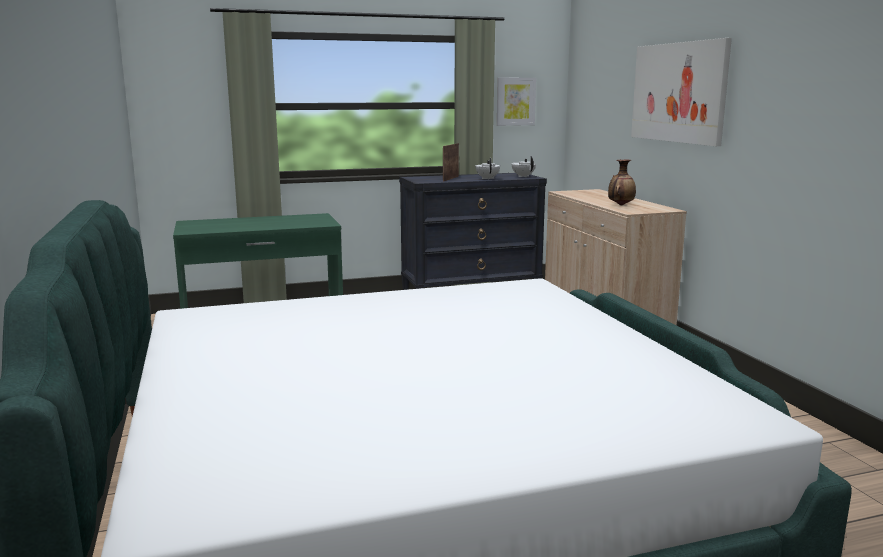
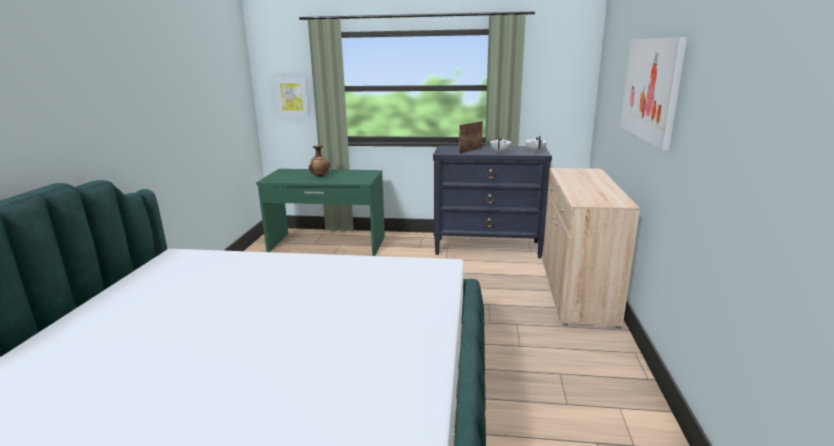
camera: 25 degrees right, 5 degrees up
(515, 101) = (546, 84): picture -> picture (292, 96)
(620, 205) = (586, 192): vase -> vase (320, 176)

